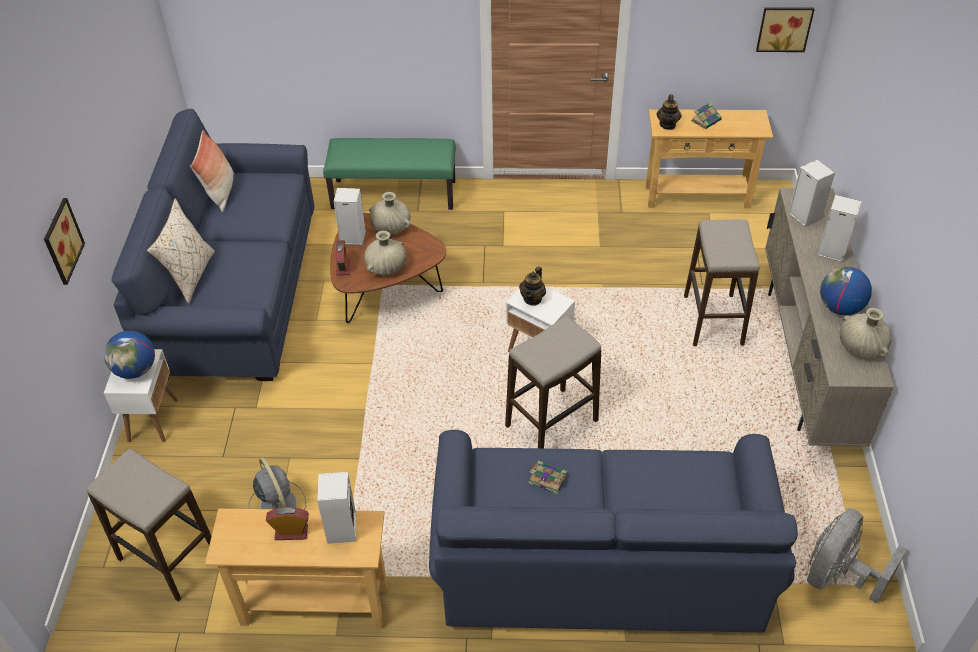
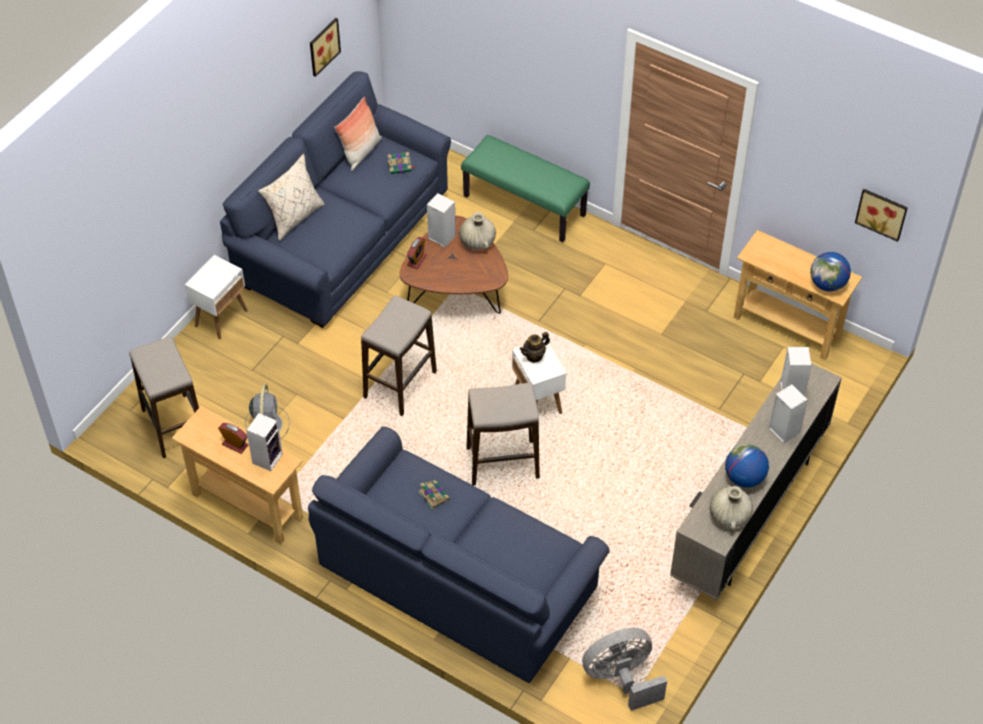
camera: 30 degrees right, 5 degrees up
(60, 241) = (186, 168): picture -> picture (322, 46)
(136, 370) = (215, 277): globe -> globe (827, 284)
(386, 267) = (449, 275): beige vase -> none
(667, 125) = (759, 252): teapot -> none
(706, 120) = (798, 263): book -> book (400, 166)
(713, 320) = (701, 443): stool -> stool (400, 385)

